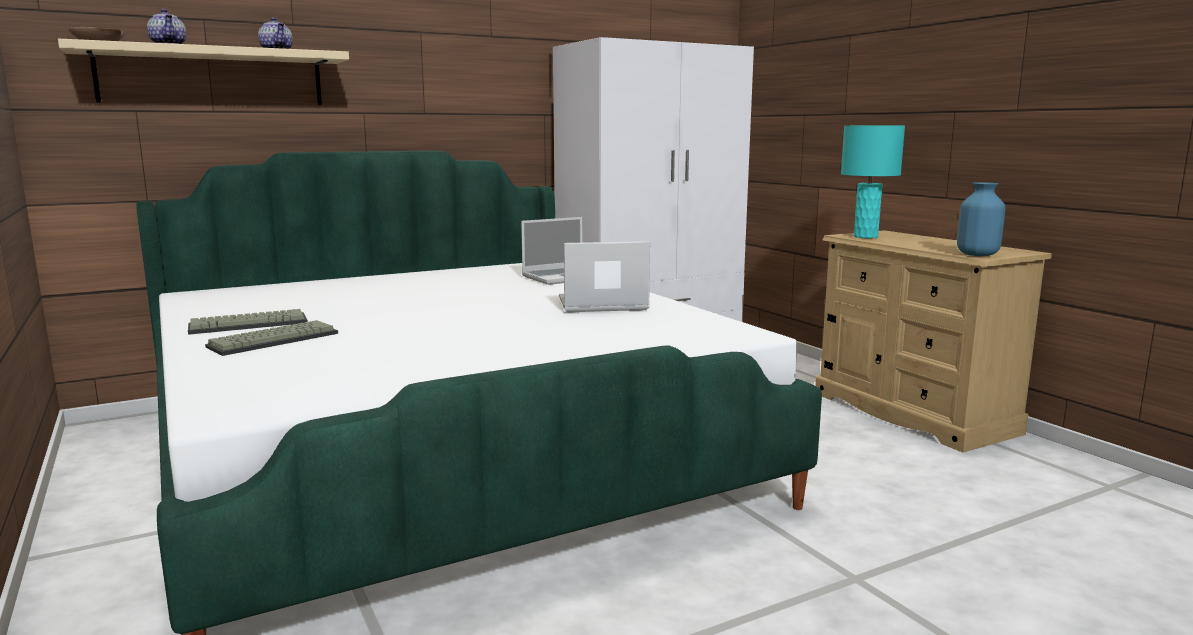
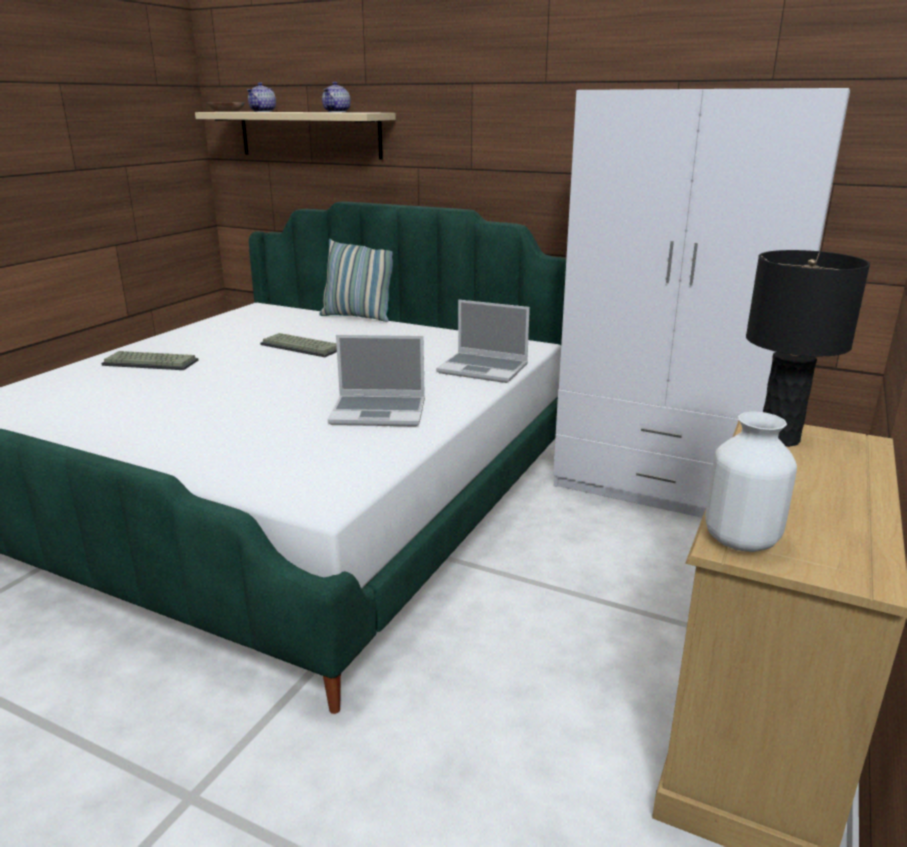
camera: 55 degrees right, 10 degrees up
(249, 324) = (190, 344): keyboard -> keyboard (303, 347)
(334, 278) = (357, 317): none -> pillow
(601, 305) = (379, 412): laptop -> laptop turned 135 degrees clockwise
(866, 237) = (780, 439): turquoise table lamp -> black table lamp
(977, 254) = (742, 540): blue vase -> white vase

